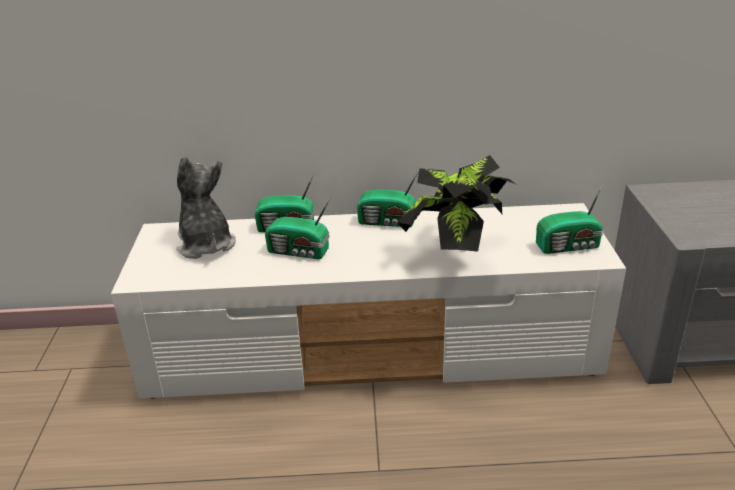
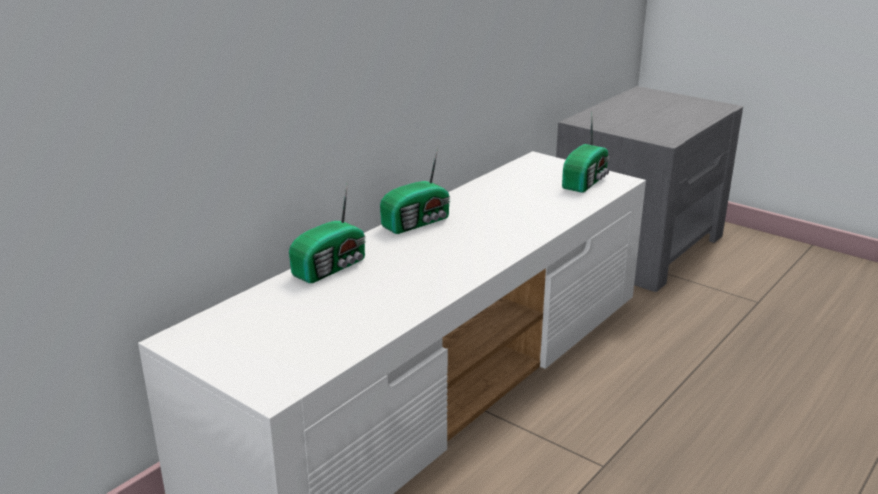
camera: 50 degrees left, 5 degrees down
(205, 244) = (275, 321): plush toy -> none
(299, 252) = (393, 279): radio -> none
(457, 252) = (523, 219): potted plant -> none

